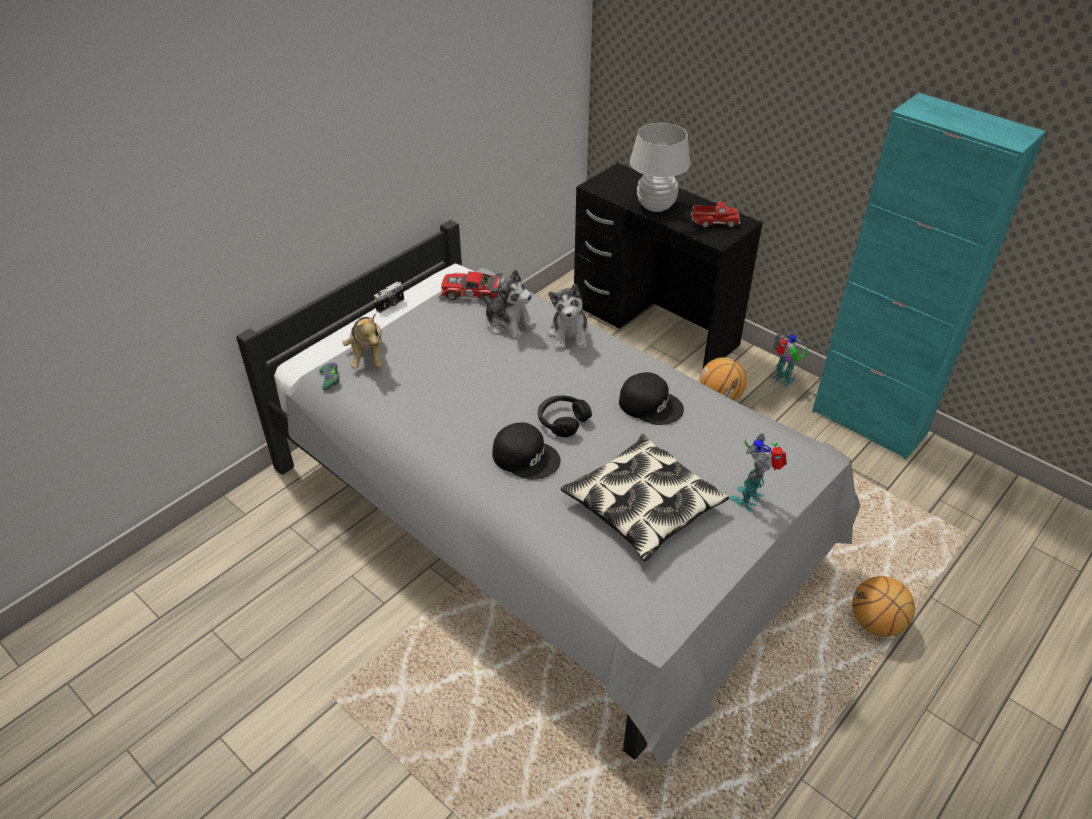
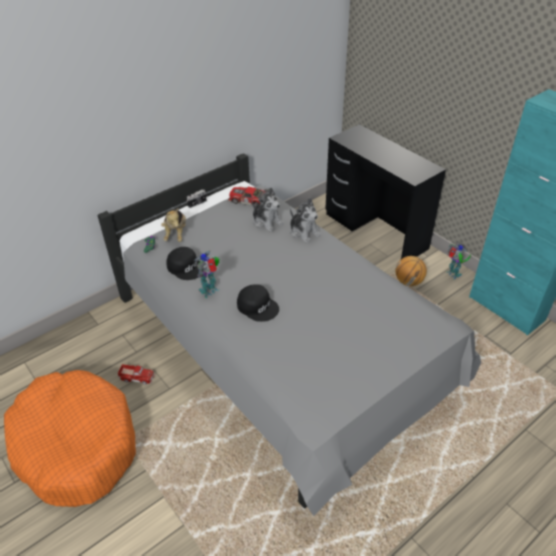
camera: 10 degrees right, 0 degrees up
(248, 712) = (75, 445): none -> orange dog bed
(562, 421) = (286, 286): black headphones -> none
(570, 335) = (304, 232): plush toy -> plush toy turned 45 degrees counterclockwise
(642, 506) = (324, 346): pillow -> none
(650, 404) = (345, 281): black cap -> black cap (186, 267)
(655, 206) = (377, 154): white table lamp -> none
(715, 221) = (414, 166): toy truck -> toy truck (137, 377)
(750, 499) = (397, 349): toy robot -> toy robot (210, 291)
(876, 623) = (483, 442): basketball -> none

